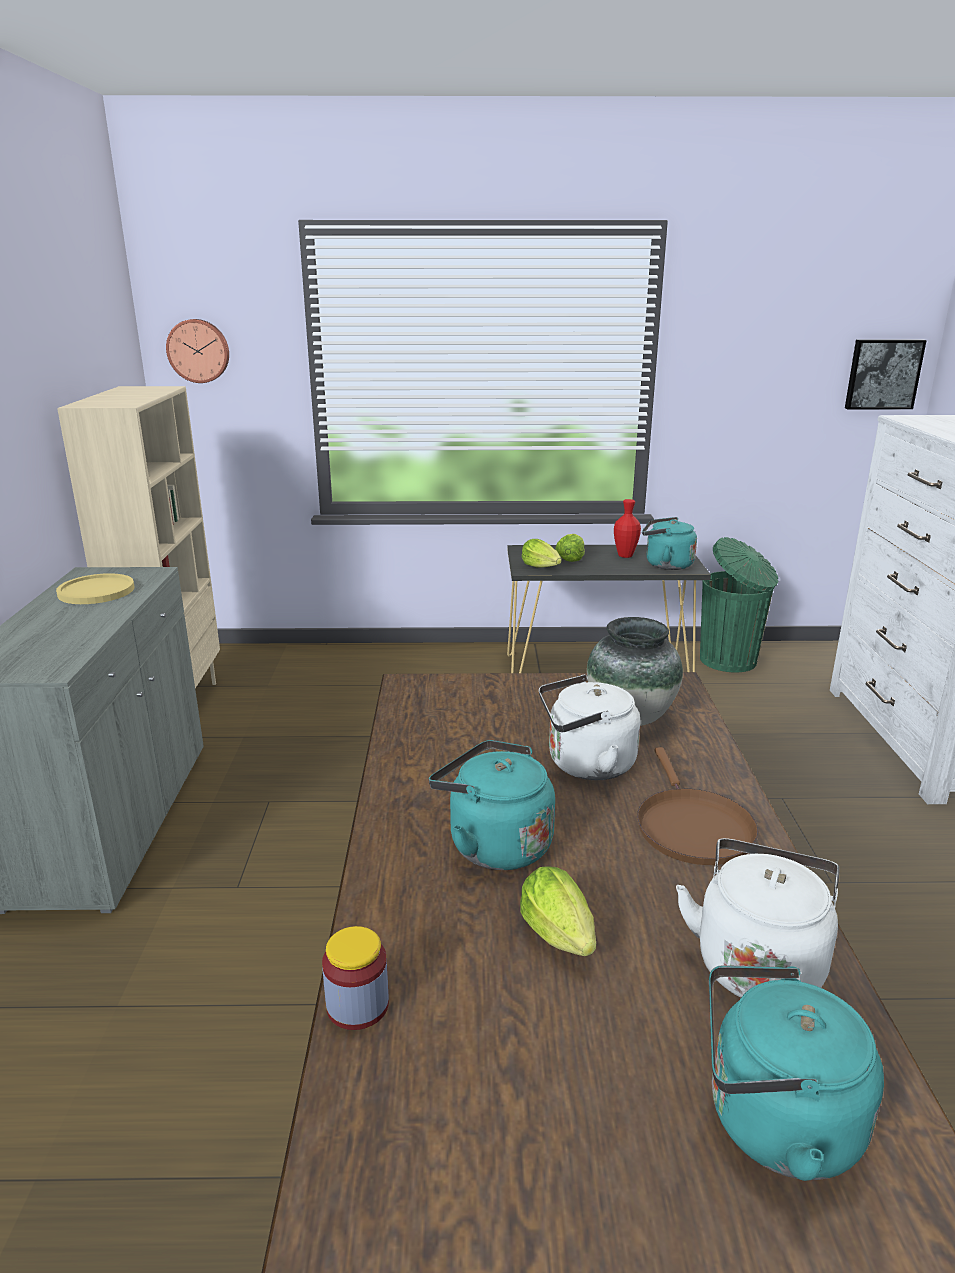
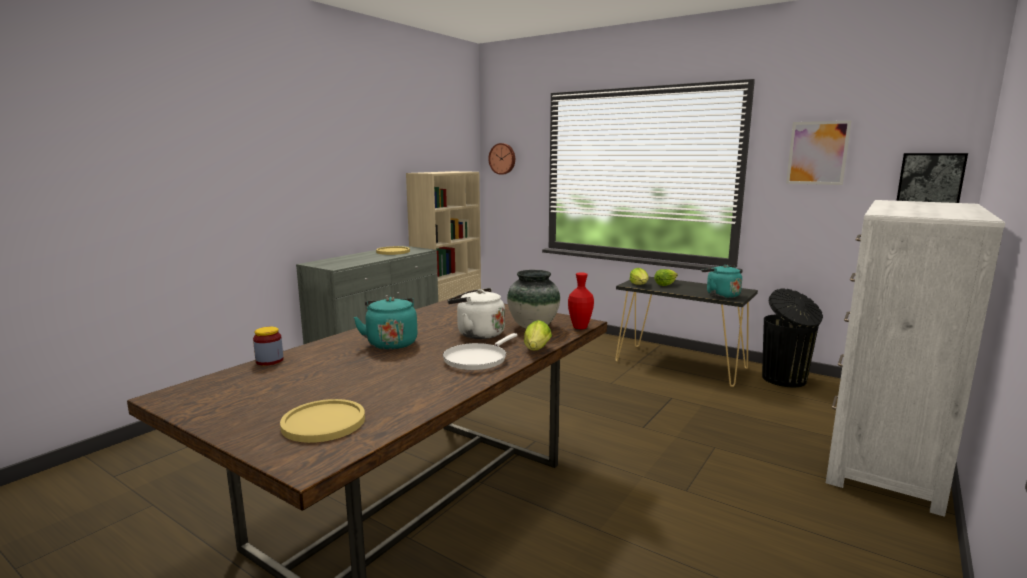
camera: 35 degrees right, 10 degrees down
(561, 939) = (358, 368): lettuce -> lettuce (536, 351)
(625, 556) = (702, 288): red vase -> red vase (580, 327)
(691, 827) = (477, 359): brown frying pan -> white frying pan
(730, 661) = (785, 380): green trash can -> black trash can
(753, 339) = (817, 153): none -> picture
(758, 962) = (412, 394): white kettle -> none
(773, 1122) = (323, 422): turquoise kettle -> yellow plate

